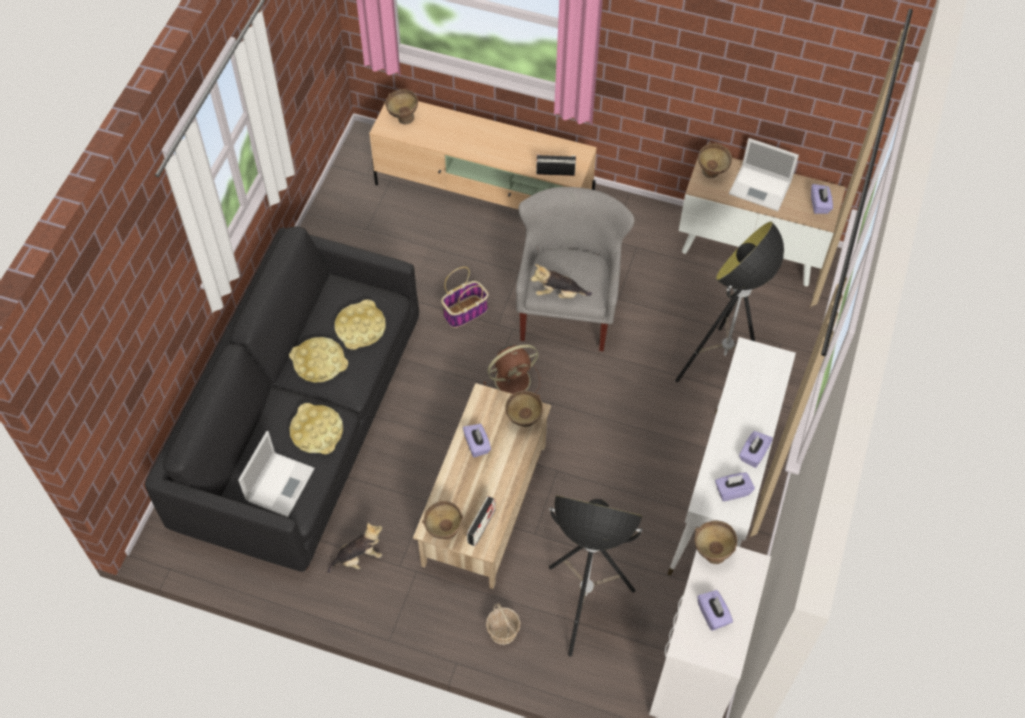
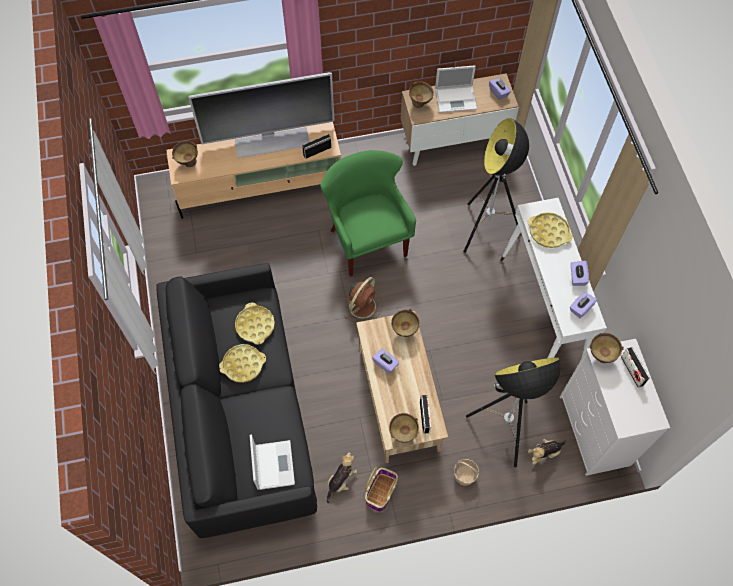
camera: 30 degrees left, 5 degrees up
(317, 432) = (274, 414): yellow tray -> yellow tray (548, 232)
(465, 311) = (301, 275): basket -> basket (381, 492)
(511, 138) = (272, 141): none -> television
(559, 294) = (372, 233): plush toy -> plush toy (544, 453)
(568, 312) = (367, 241): grey armchair -> green armchair
(713, 615) = (628, 396): purple tissue box -> none
(739, 590) = (632, 371): none -> radio

